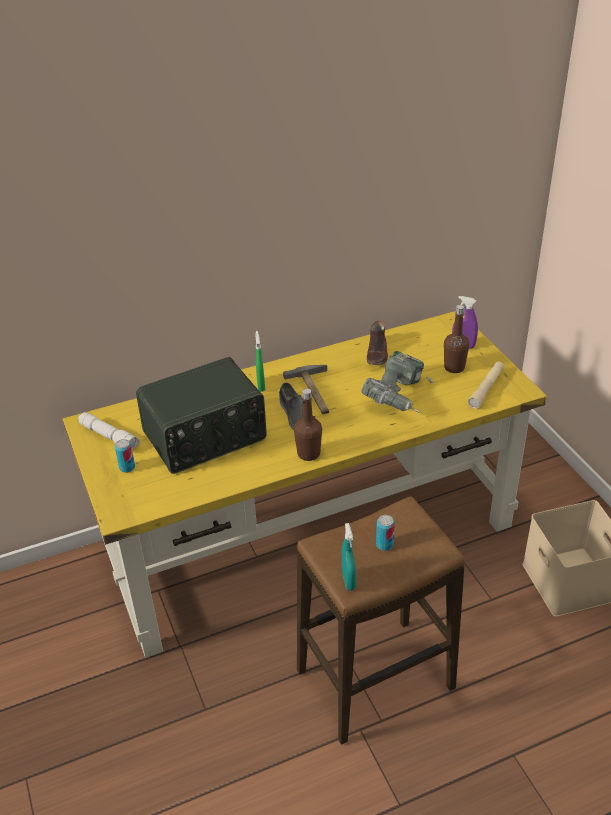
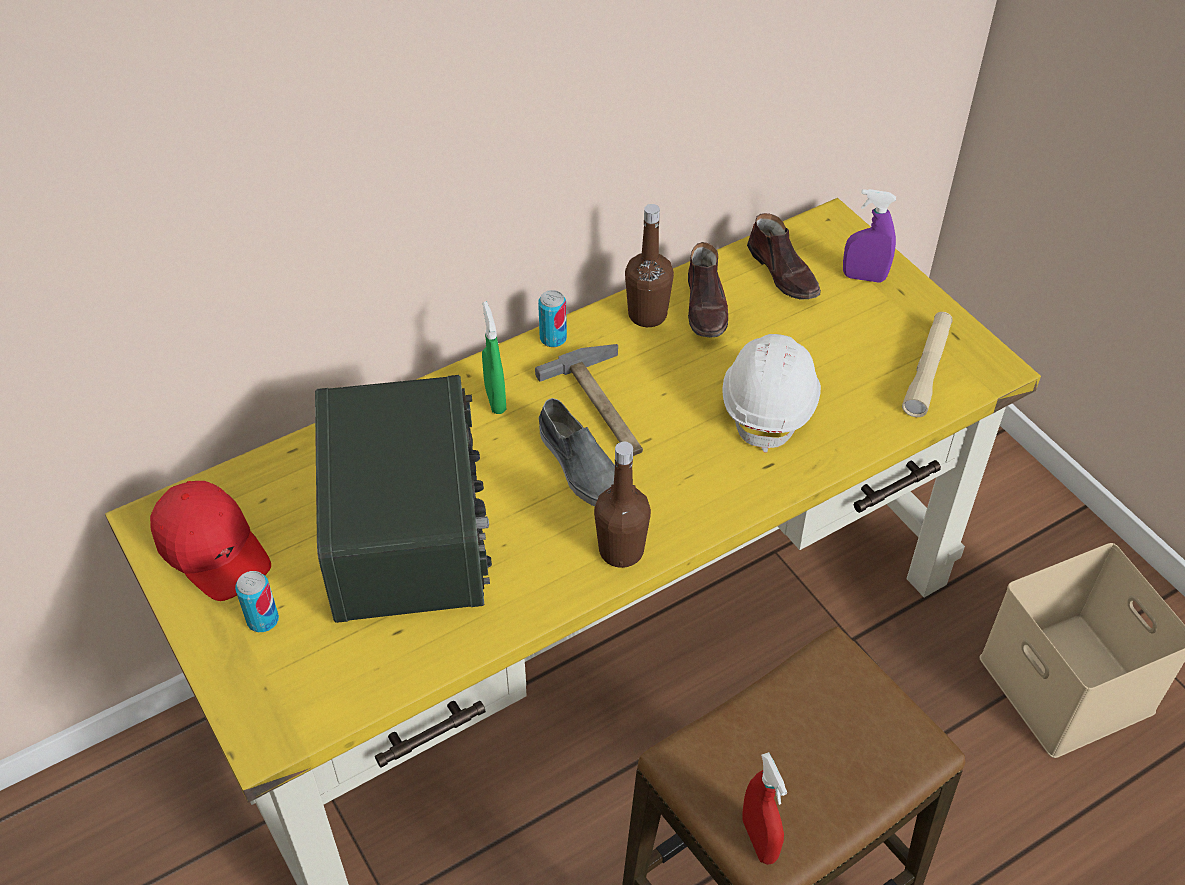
camera: 10 degrees left, 10 degrees up
(110, 437) = (213, 549): white flashlight -> red cap
(205, 437) = (409, 532): radio -> radio turned 60 degrees counterclockwise
(348, 580) = (759, 840): turquoise spray bottle -> red spray bottle
(384, 545) = (810, 746): can -> can (553, 338)
(400, 397) = (770, 404): power drill -> white hard hat
(421, 341) = (784, 273): none -> brown shoe
(454, 367) = (857, 327): brown bottle -> brown bottle (647, 315)

